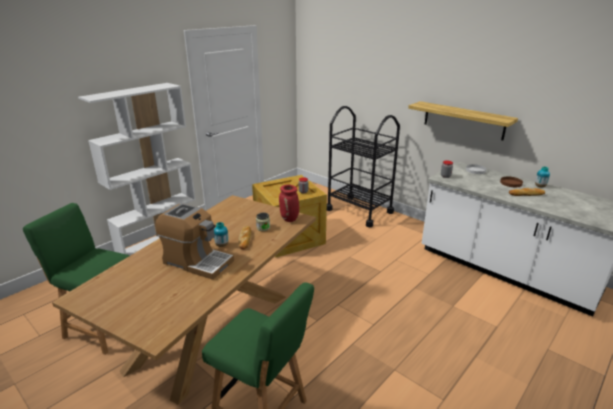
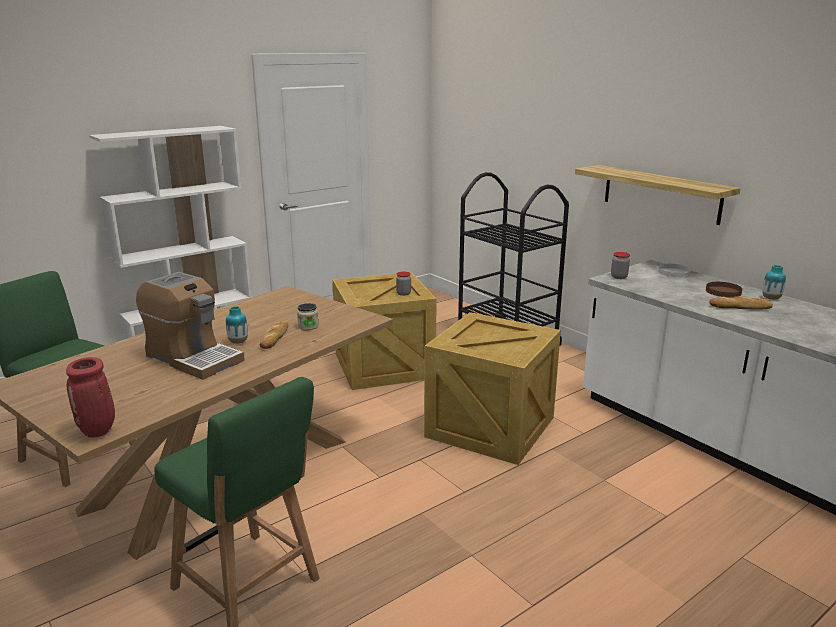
camera: 10 degrees right, 5 degrees down
(289, 219) = (352, 319): red vase -> red vase (98, 431)
(373, 275) = (492, 427): none -> crate

